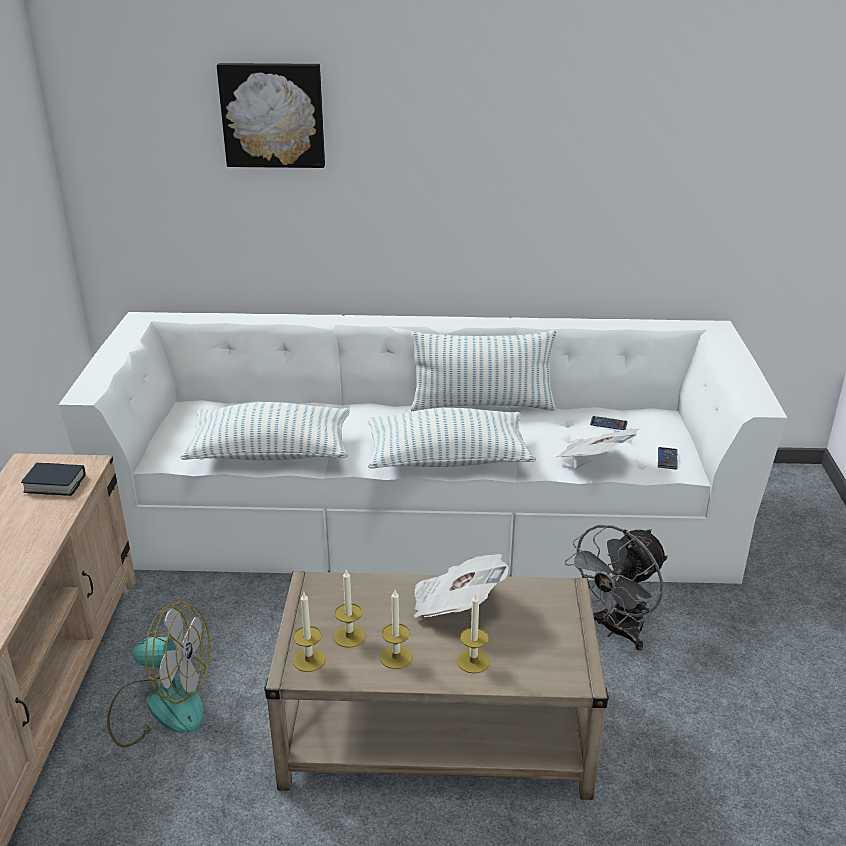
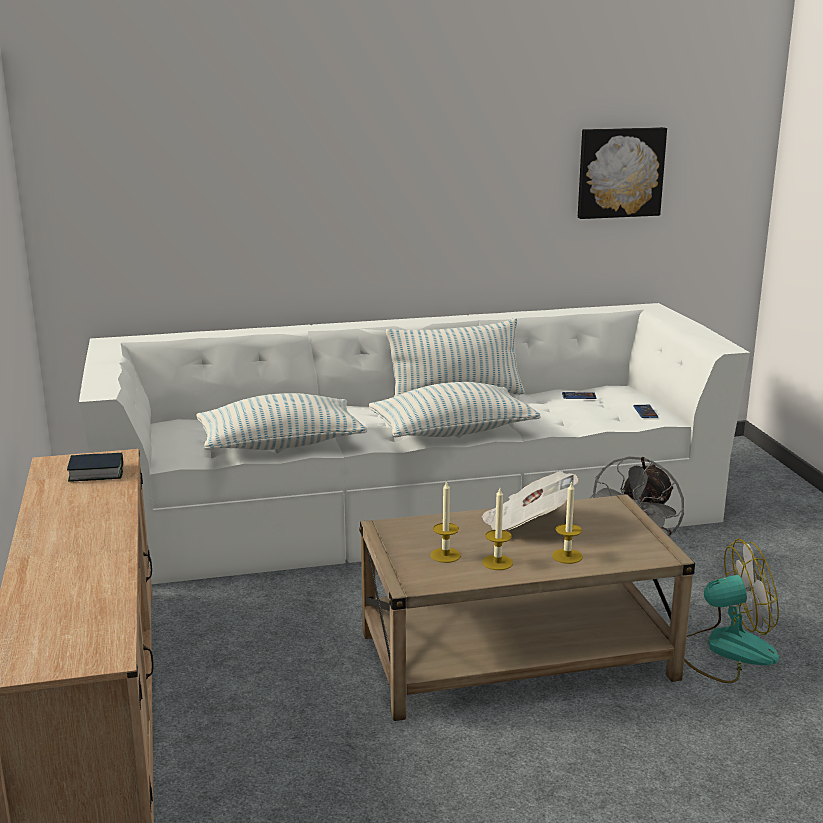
camera: 15 degrees left, 10 degrees down
(161, 705) = (238, 680): fan -> fan (725, 650)
(273, 115) = (243, 130): picture -> picture (619, 172)
(309, 660) = (420, 574): candle -> none
(595, 461) = (585, 419): newspaper -> none

